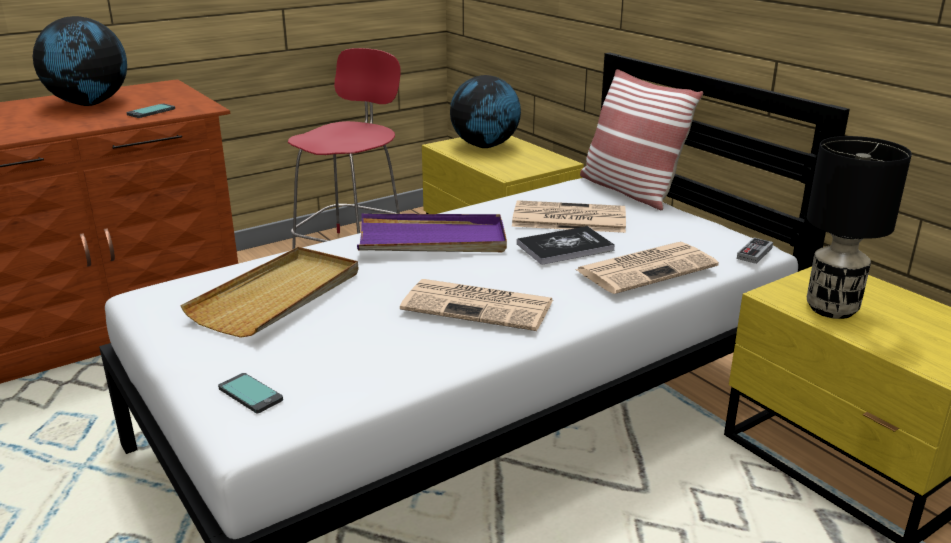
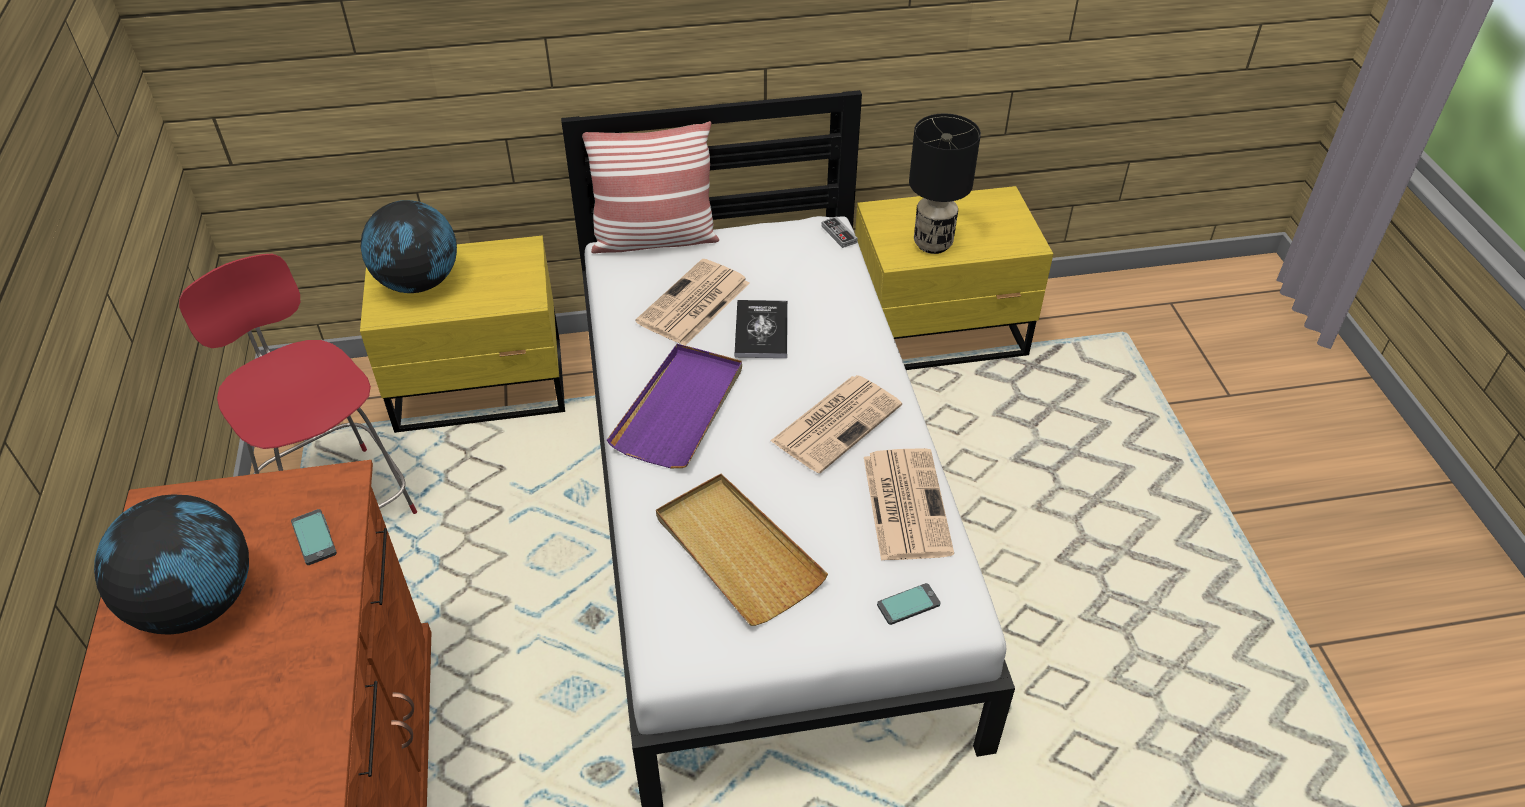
camera: 65 degrees left, 20 degrees up
(647, 268) = (833, 301): newspaper -> newspaper (905, 503)

